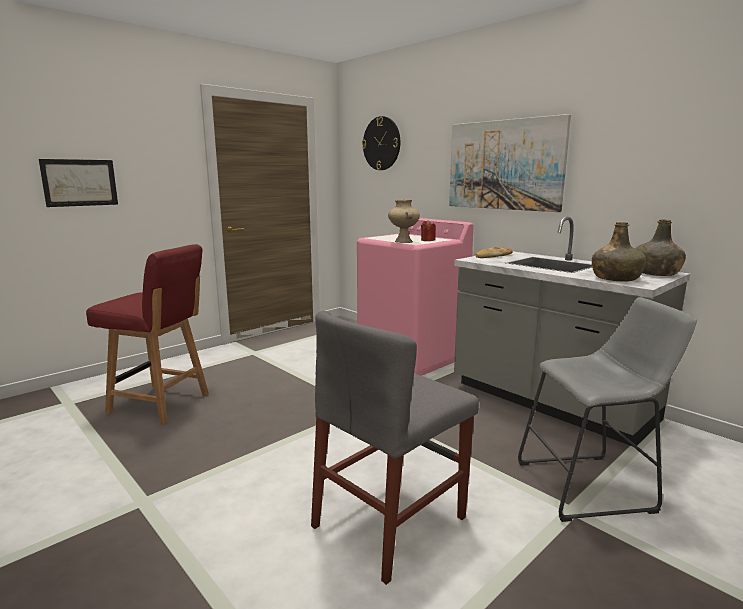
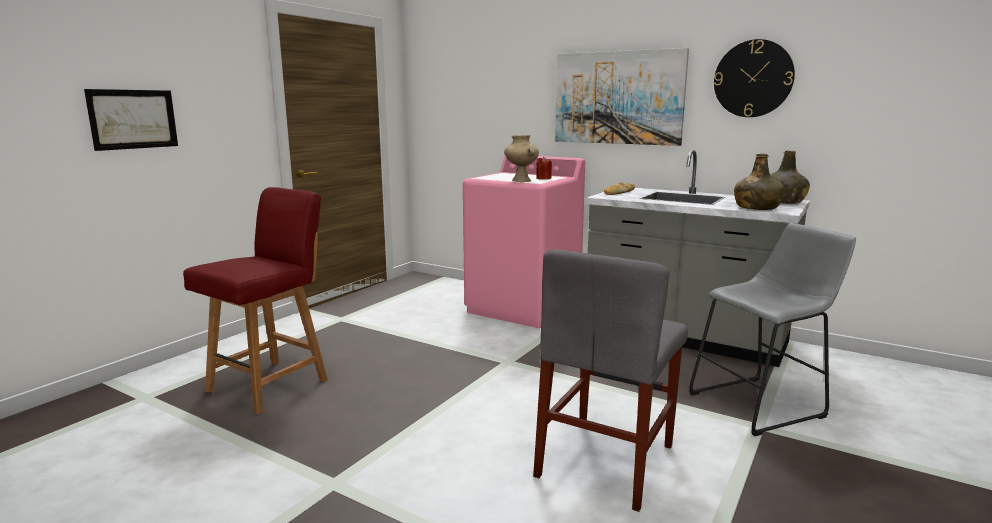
camera: 15 degrees left, 0 degrees up
(161, 404) = (270, 384): red chair -> red chair turned 60 degrees counterclockwise
(381, 143) = (466, 72): wall clock -> wall clock (753, 79)

